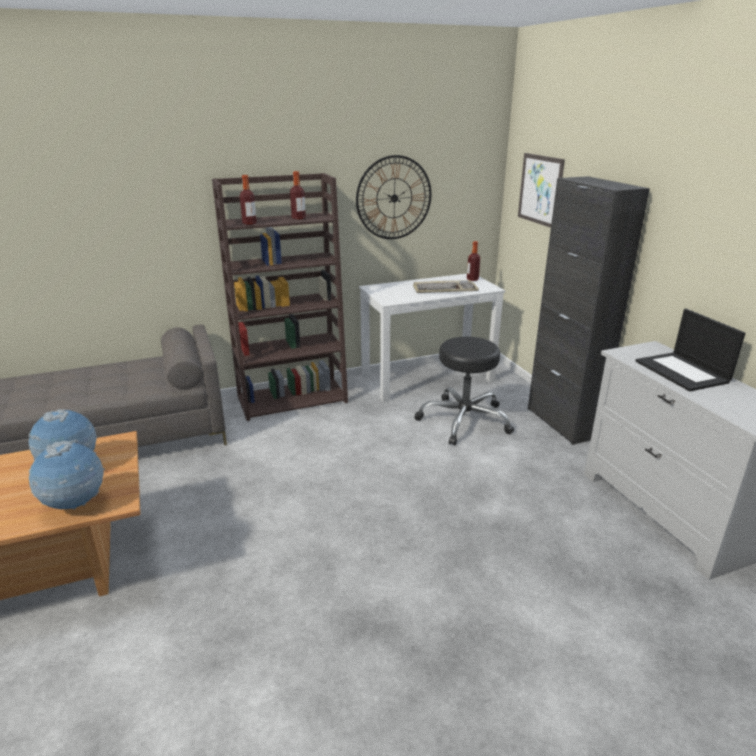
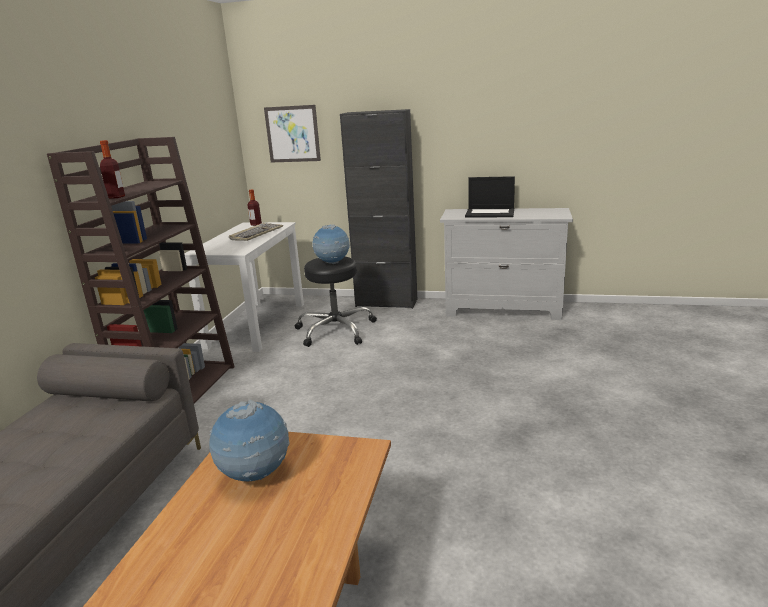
camera: 55 degrees left, 5 degrees down
(75, 505) = (340, 478): globe -> globe (332, 263)
(298, 218) = (145, 186): bottle -> none
(394, 198) = (185, 160): wall clock -> none

